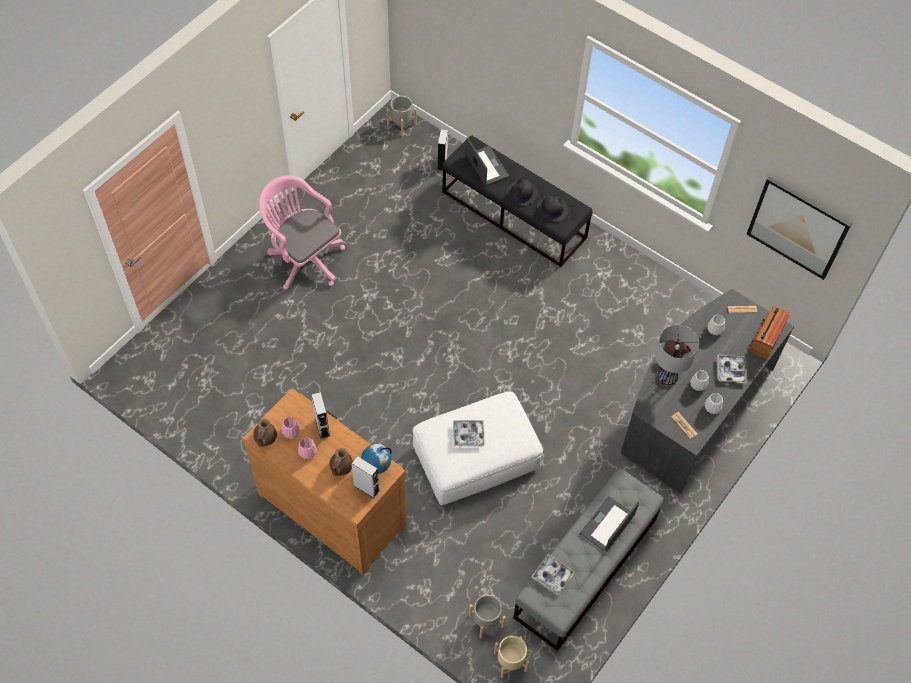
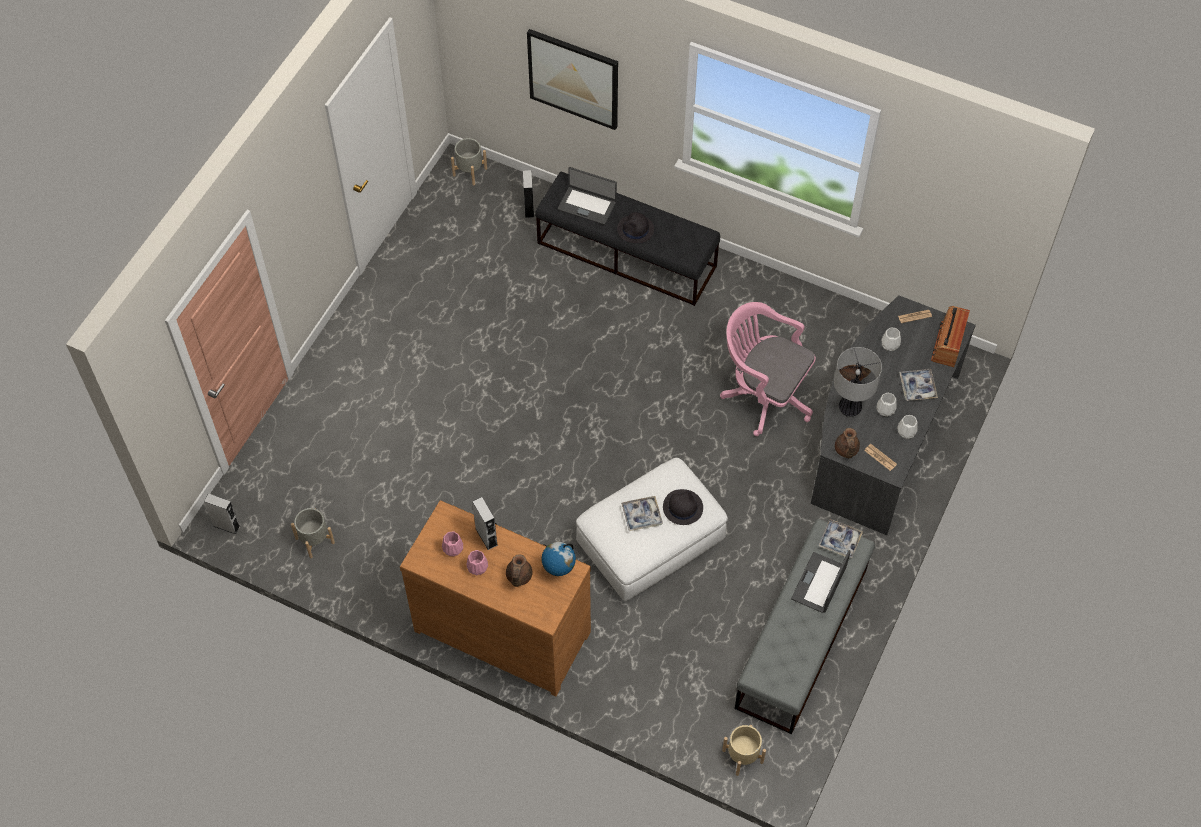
camera: 10 degrees left, 0 degrees up
(265, 438) = (425, 561): brown teapot -> brown teapot (846, 450)
(304, 258) = (396, 351): pink office chair -> pink office chair (763, 395)
(366, 488) = (553, 593): grey speaker -> grey speaker (226, 526)
(486, 166) = (587, 205): laptop -> laptop turned 150 degrees clockwise
(486, 621) = (705, 718): grey planter -> grey planter (315, 540)
(552, 209) = (674, 241): black hat -> black hat (682, 507)
(552, 576) = (772, 651): tray -> tray (839, 541)
(798, 227) = (961, 214): picture -> picture (574, 78)

